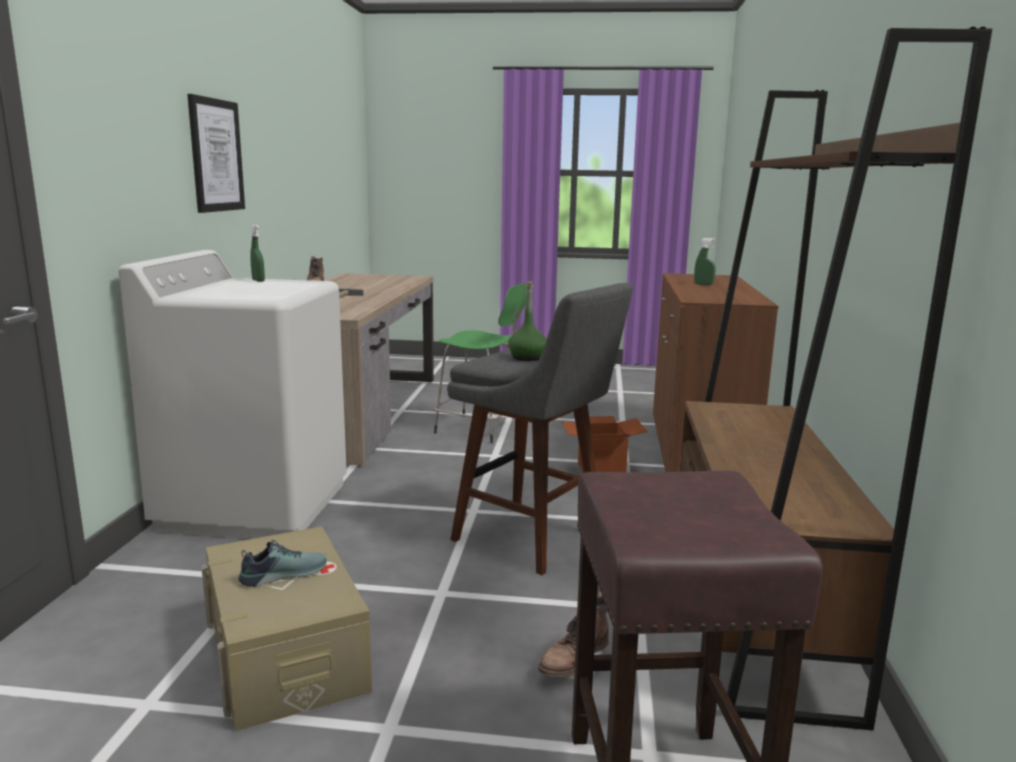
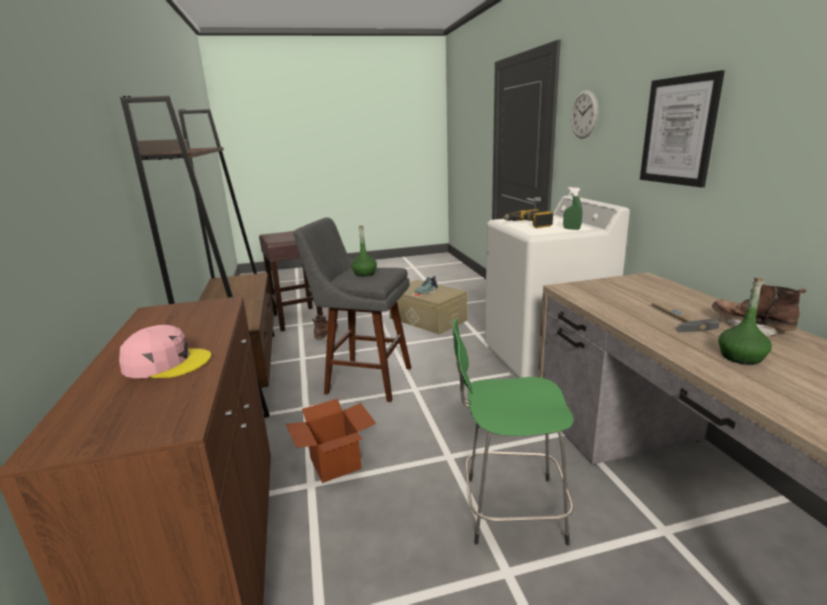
camera: 160 degrees right, 5 degrees up
(99, 118) = (584, 114): none -> wall clock
(271, 289) = (529, 224): none -> power drill
(369, 289) = (740, 357): none -> green bottle
(703, 284) = (167, 363): green spray bottle -> pink cap

